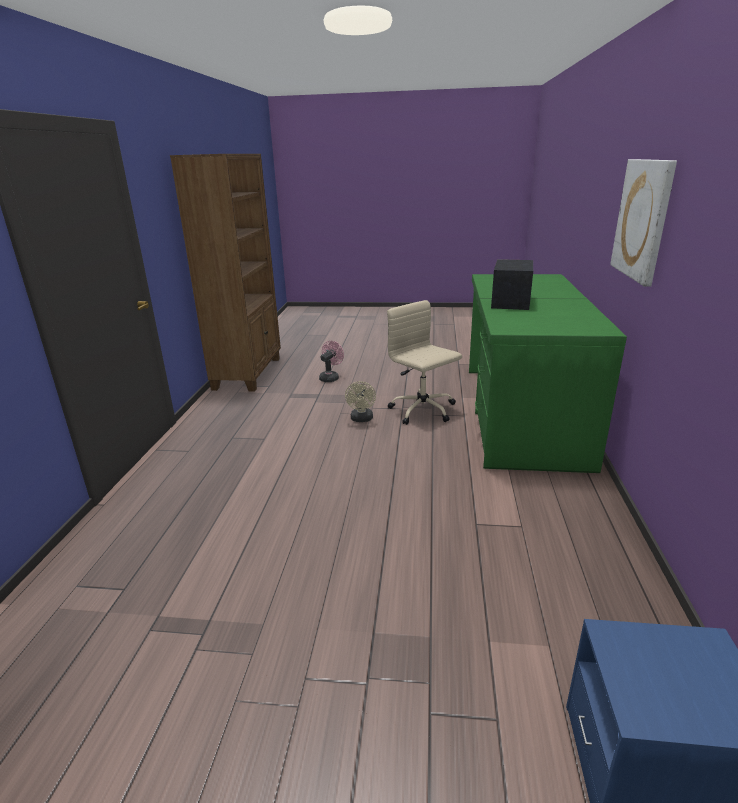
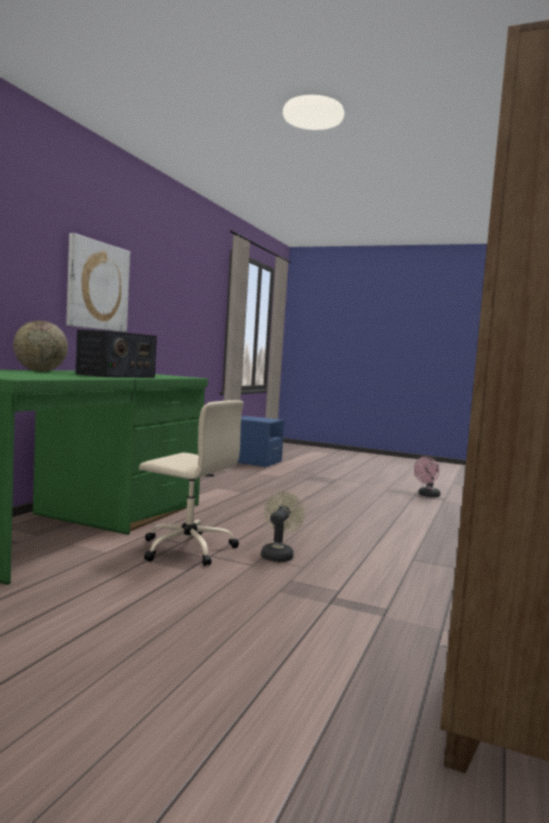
camera: 165 degrees left, 20 degrees down
(330, 377) = (292, 636): pink fan -> pink fan (427, 495)
(423, 411) = (186, 548): beige office chair -> beige office chair turned 45 degrees counterclockwise
(562, 295) = (40, 371): none -> globe

